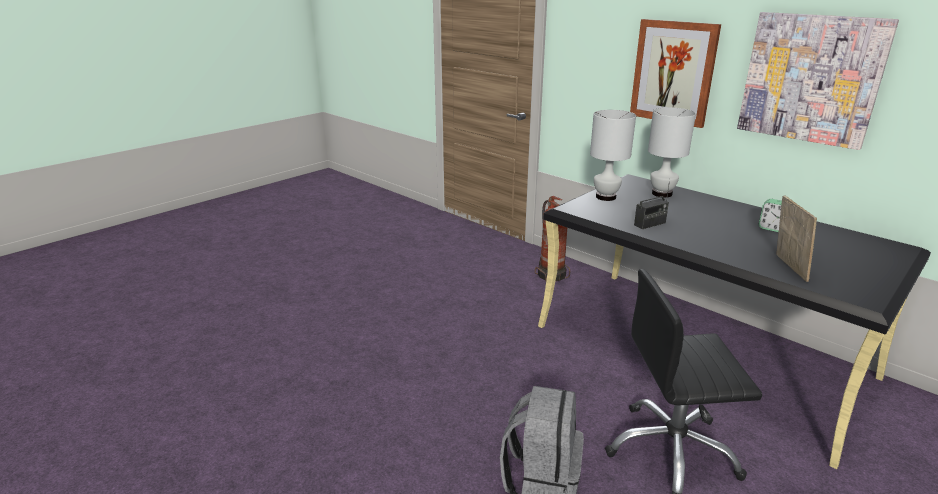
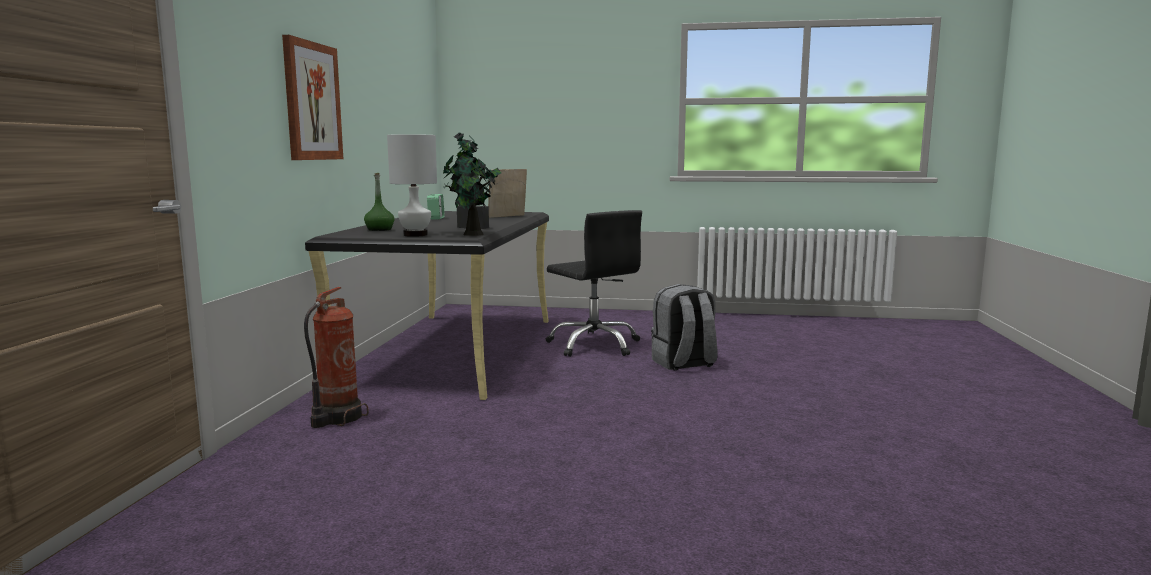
camera: 125 degrees left, 15 degrees down
(587, 212) = (472, 234): none -> potted plant
(661, 193) = (379, 229): white table lamp -> green bottle
(811, 79) = (374, 101): picture -> none

